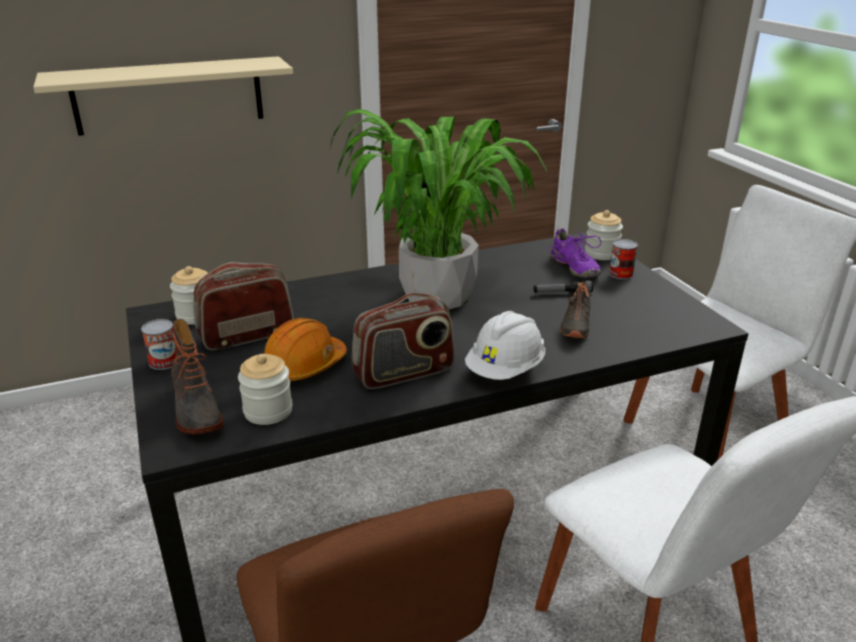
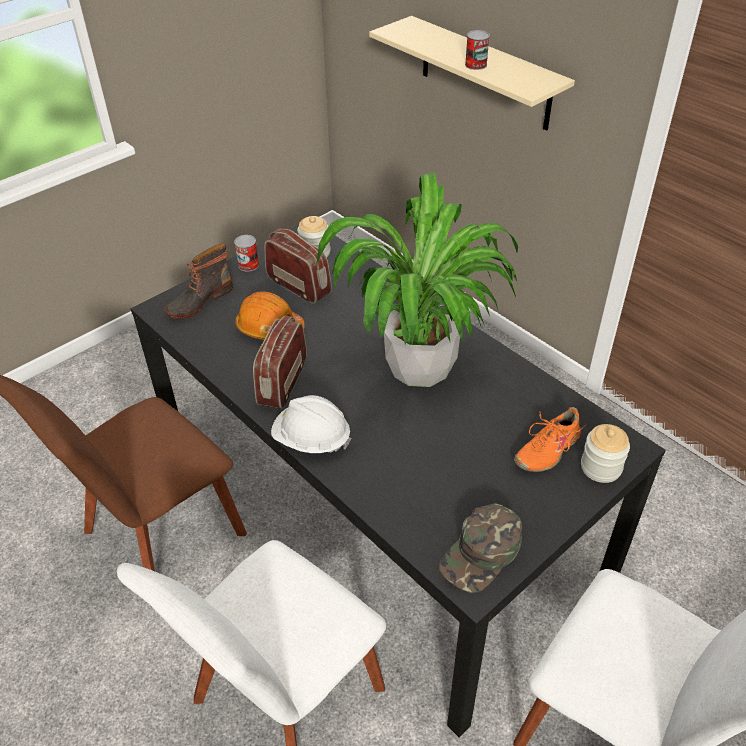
camera: 70 degrees right, 15 degrees up
(268, 411) = (208, 332): jar -> none
(404, 373) = (282, 382): radio -> radio turned 60 degrees clockwise
(562, 293) = (479, 451): flashlight -> none
(574, 267) = (547, 449): purple shoe -> orange shoe
(574, 325) = (415, 471): black shoe -> none
(621, 274) = (557, 492): can -> can (476, 65)
(678, 315) = (482, 554): none -> green cap

